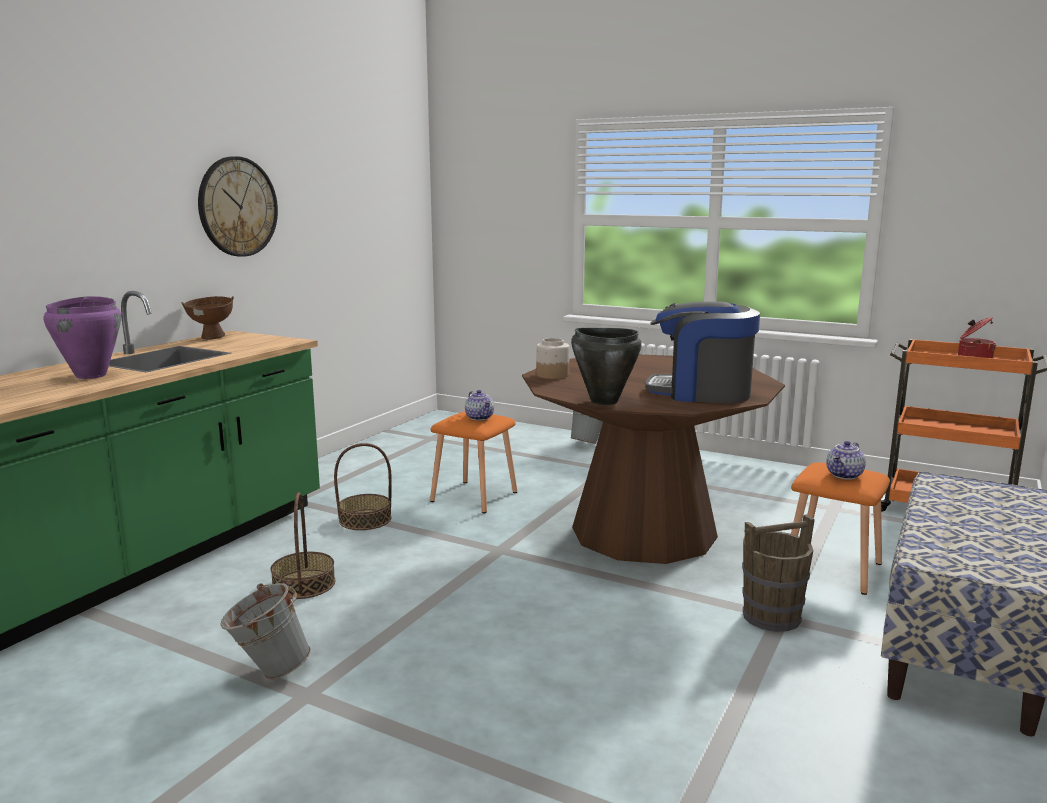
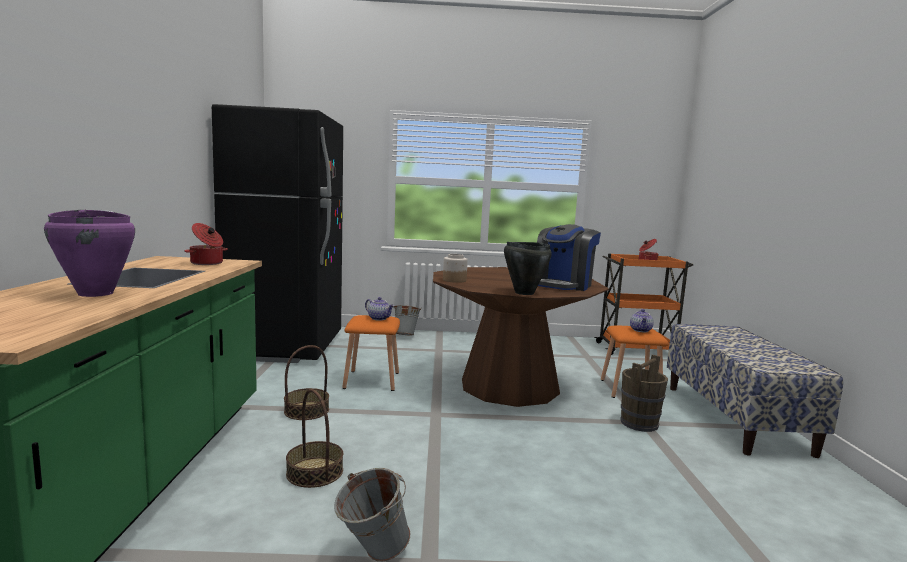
camera: 30 degrees left, 5 degrees down
(212, 338) = (154, 261): brown bowl -> none
(237, 207) = (160, 144): wall clock -> none
(254, 342) = (207, 263): none -> cooking pot
(425, 441) = (286, 346): none -> black fridge
(701, 393) = (563, 285): coffee machine -> coffee machine turned 45 degrees counterclockwise

